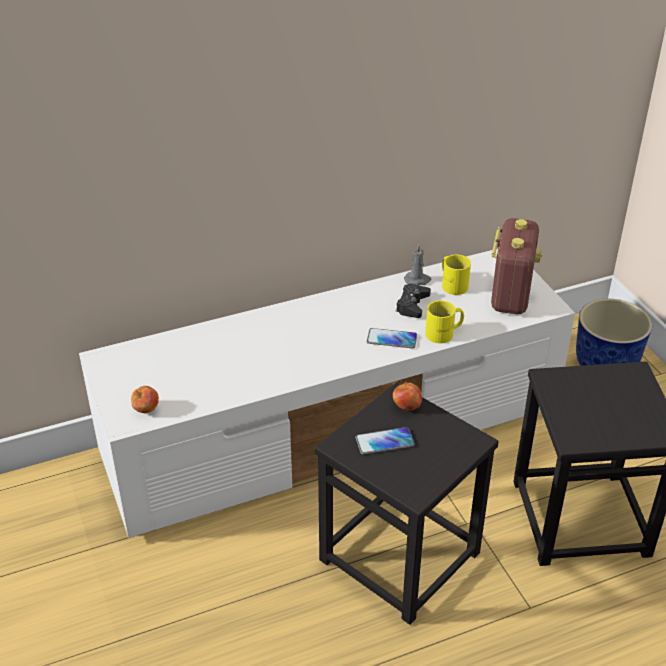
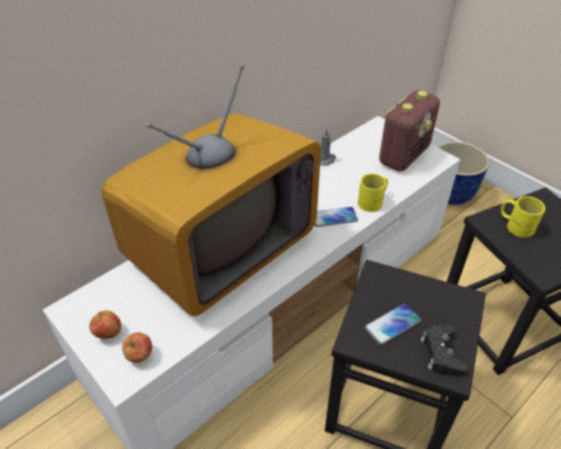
camera: 20 degrees left, 5 degrees up
(261, 341) = (220, 249): none -> television
(406, 407) = (390, 282): apple -> apple (108, 333)
(412, 305) = (333, 182): black game controller -> black game controller (441, 353)
(453, 283) = (354, 156): yellow mug -> yellow mug (516, 224)
(510, 294) = (404, 155): radio -> radio turned 45 degrees clockwise

